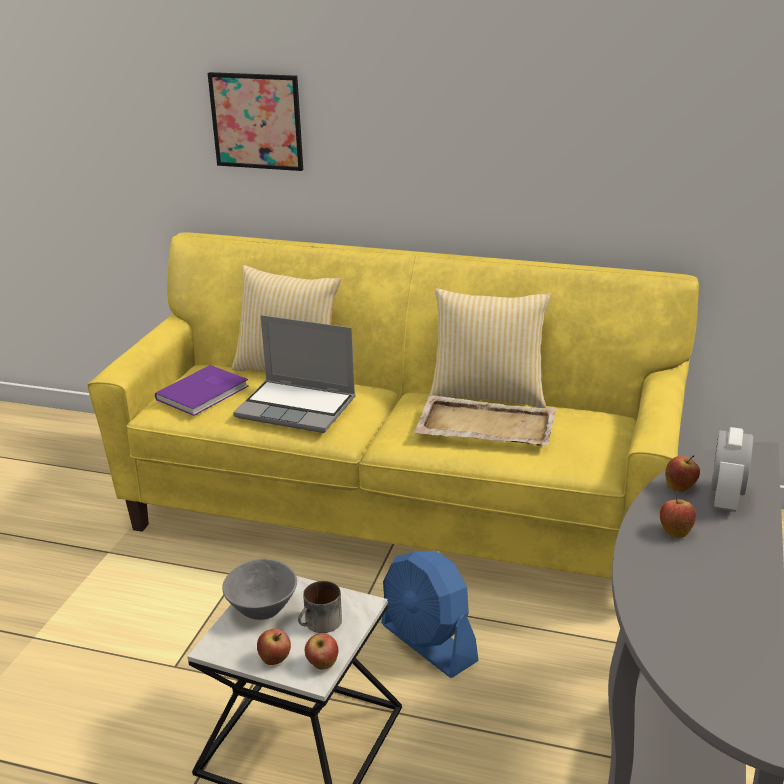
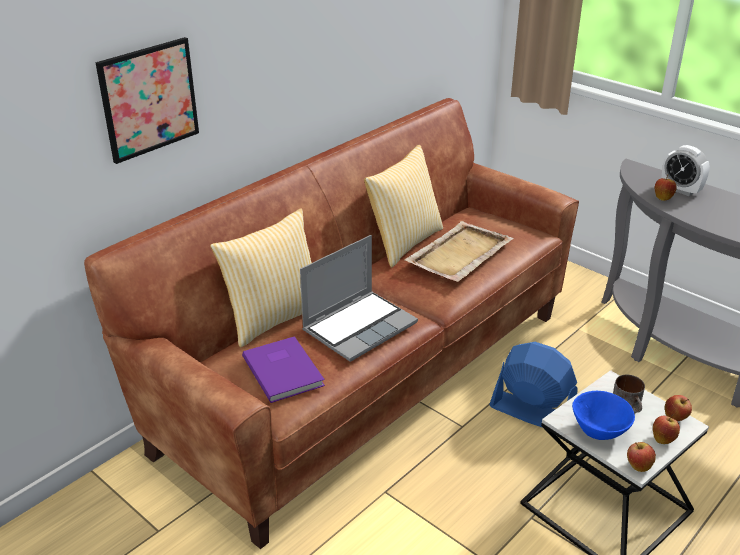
camera: 65 degrees left, 5 degrees up
(260, 610) = (599, 432): grey bowl -> blue bowl
(395, 516) = (368, 379): yellow sofa -> brown sofa
(428, 643) = (531, 412): blue fan -> blue fan turned 135 degrees counterclockwise
(675, 532) = (709, 214): apple -> apple (638, 466)

